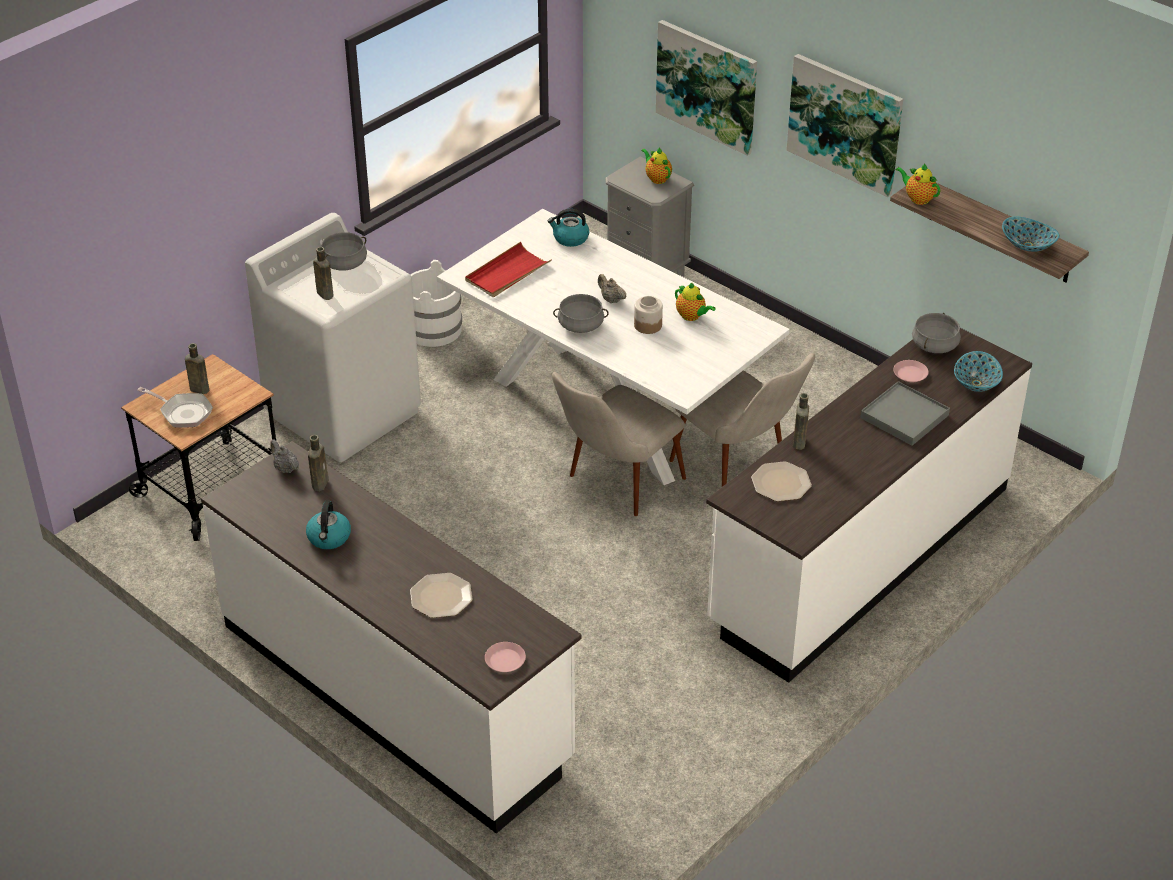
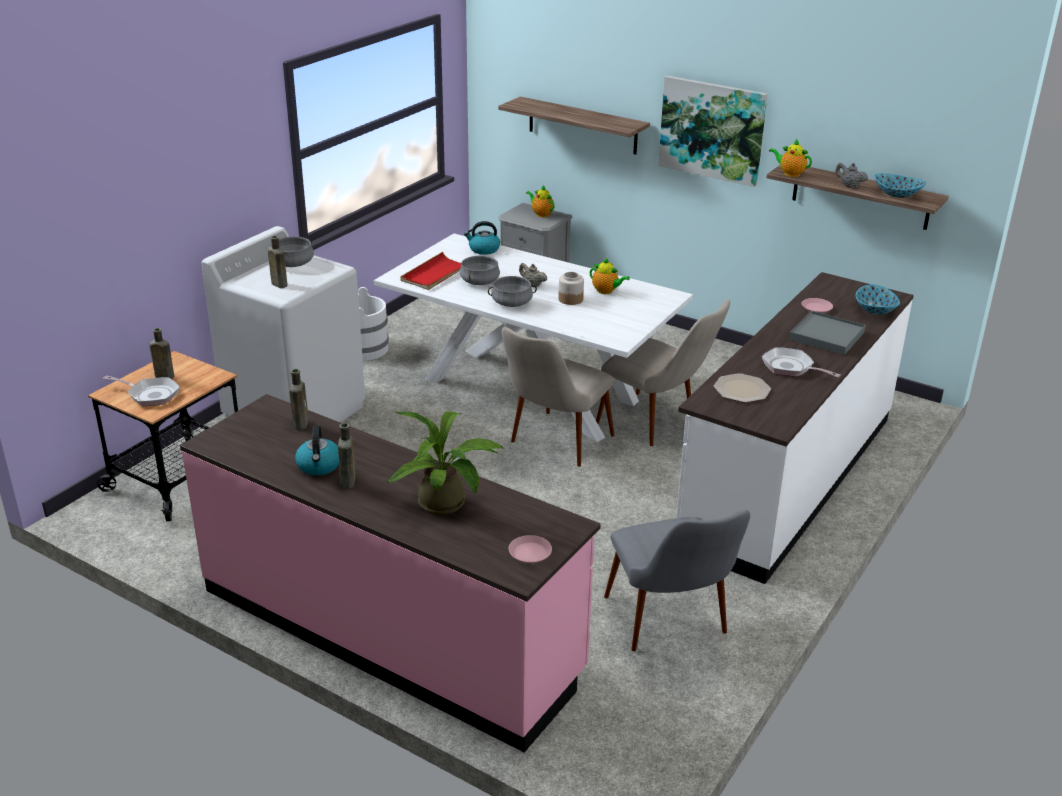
camera: 10 degrees left, 10 degrees down
(285, 468) = (263, 415): grey teapot -> grey teapot (849, 186)
(396, 692) = (390, 631): white counter -> pink counter
(441, 597) = (447, 505): plate -> potted plant
(676, 722) = (672, 628): none -> grey chair
(707, 86) = (582, 125): picture -> shelf
(799, 443) = (744, 361): brown bottle -> brown bottle (348, 483)
(846, 458) = (791, 368): none -> frying pan
(934, 345) = (826, 289): grey cooking pot -> grey cooking pot (479, 281)

